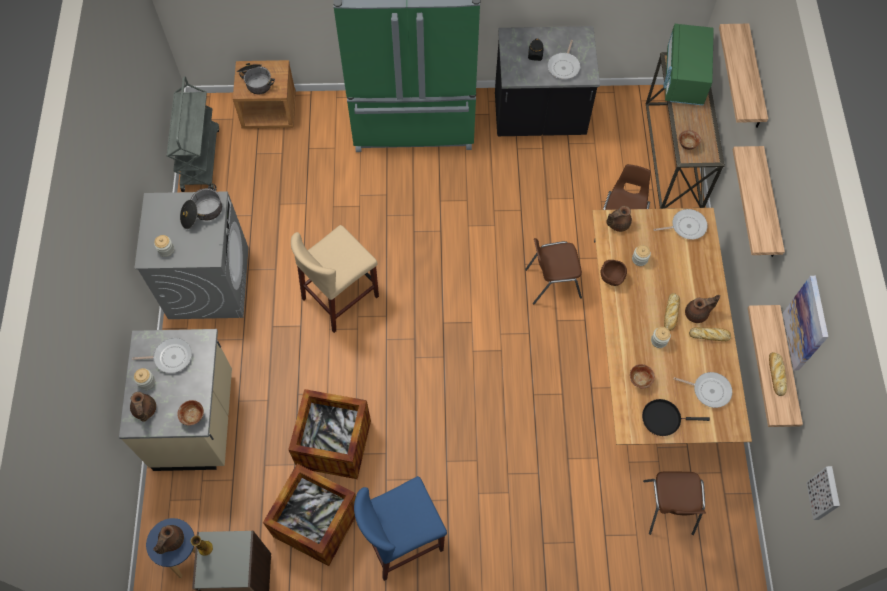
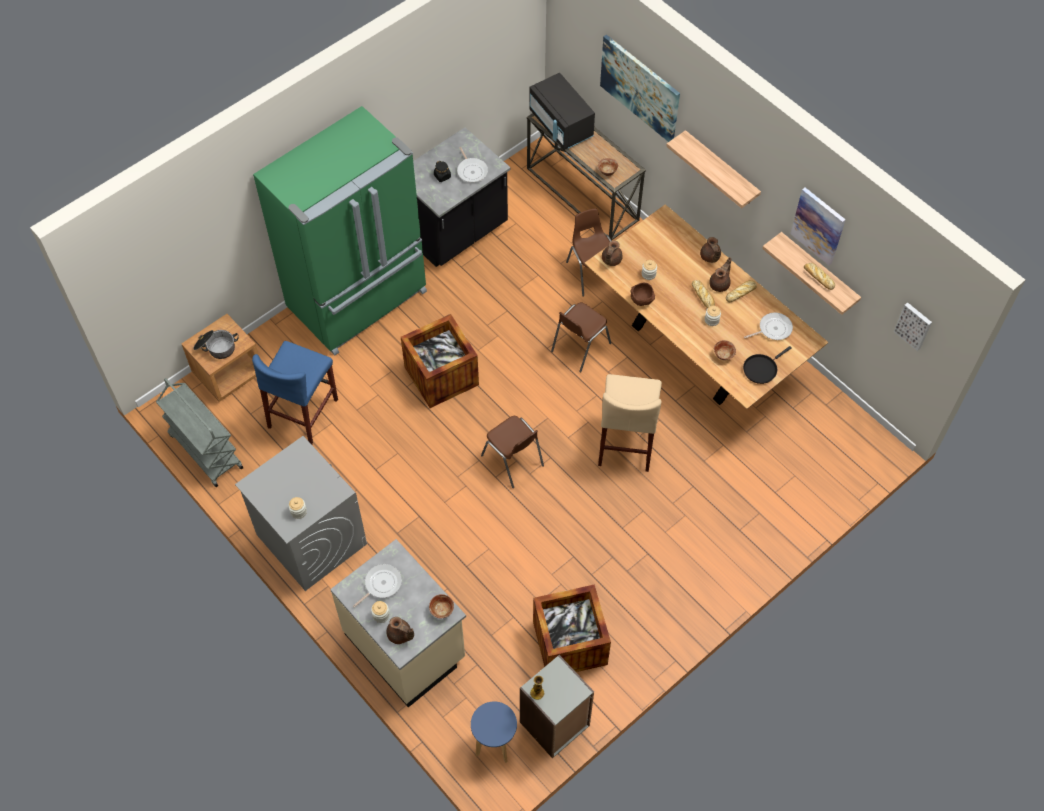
camera: 40 degrees left, 5 degrees down
(171, 540) = (494, 722): brown teapot -> brown teapot (710, 257)
(202, 213) = (299, 465): cooking pot -> none
(334, 444) = (529, 579): crate -> crate (441, 376)
(340, 297) = (430, 472): beige stool -> beige stool (626, 443)
(402, 539) = (642, 605): blue stool -> blue stool (303, 413)
(668, 508) = (799, 442): brown chair -> brown chair (513, 461)
(684, 78) = (561, 125): green microwave -> black microwave
(686, 226) = (659, 229): frying pan -> none
(754, 79) = (640, 88): shelf -> picture

